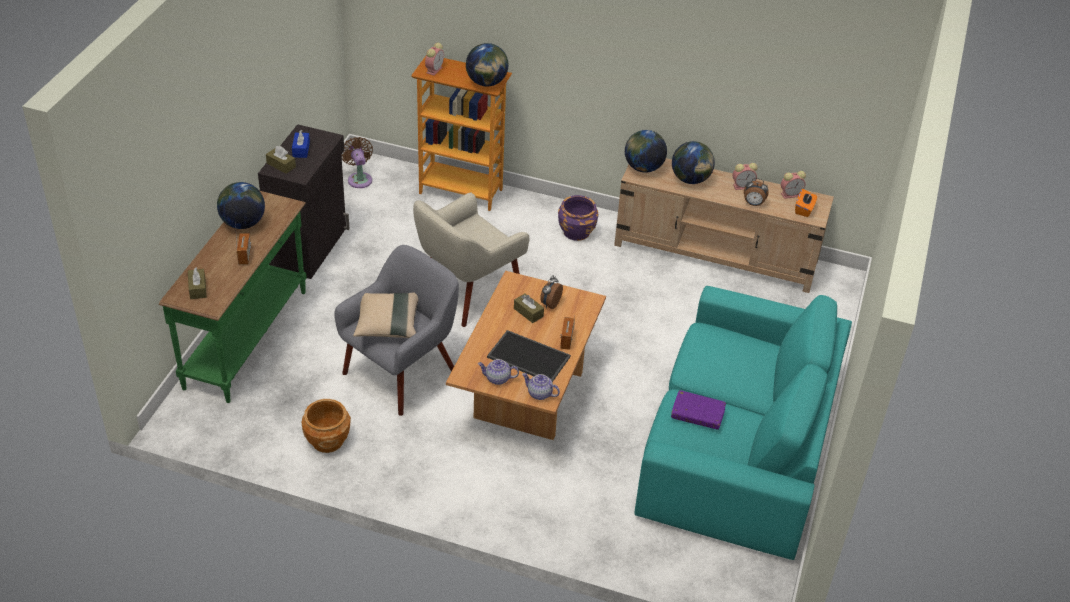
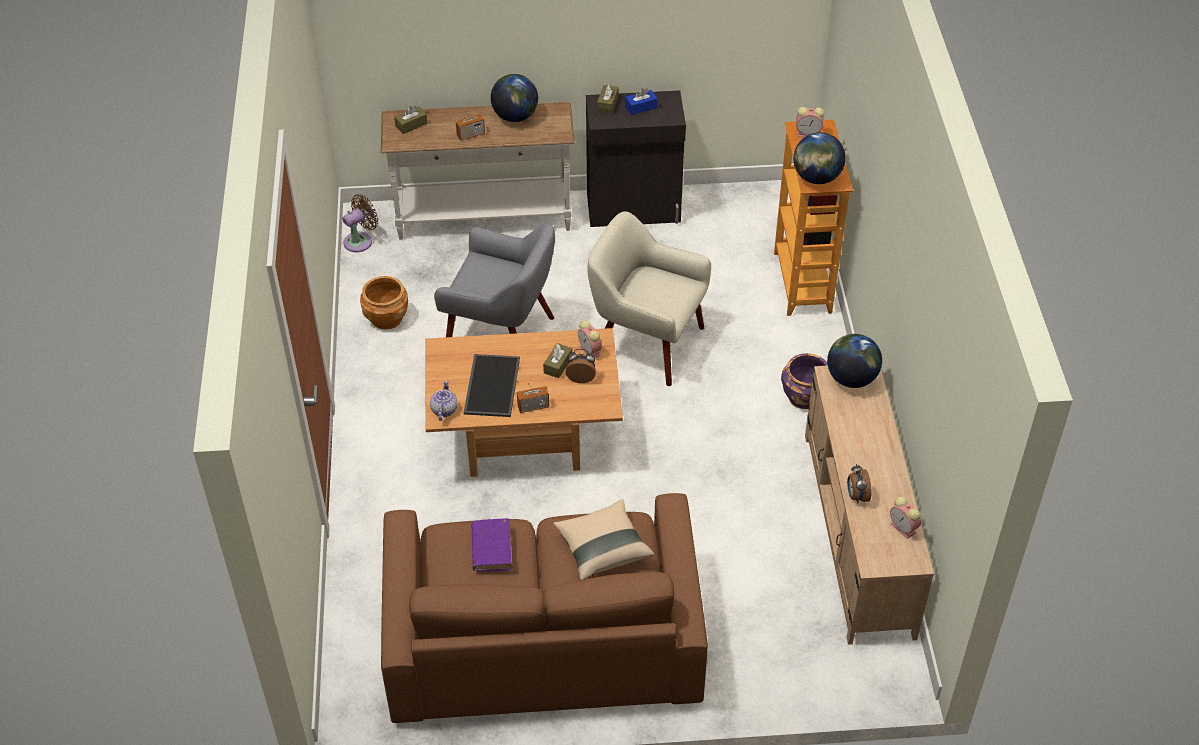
camera: 70 degrees right, 5 degrees up
(248, 339) = (484, 219): green console table -> white console table
(359, 179) = (763, 202): brown fan -> brown fan (361, 241)
(387, 324) = (487, 275): beige pillow -> beige pillow (602, 548)
(497, 379) = (448, 373): teapot -> none
(690, 179) = (861, 426): globe -> none
(737, 446) = (543, 635): turquoise sofa -> brown sofa
(743, 186) = (885, 478): alarm clock -> alarm clock (590, 351)
(804, 209) = (882, 549): orange tissue box -> none

